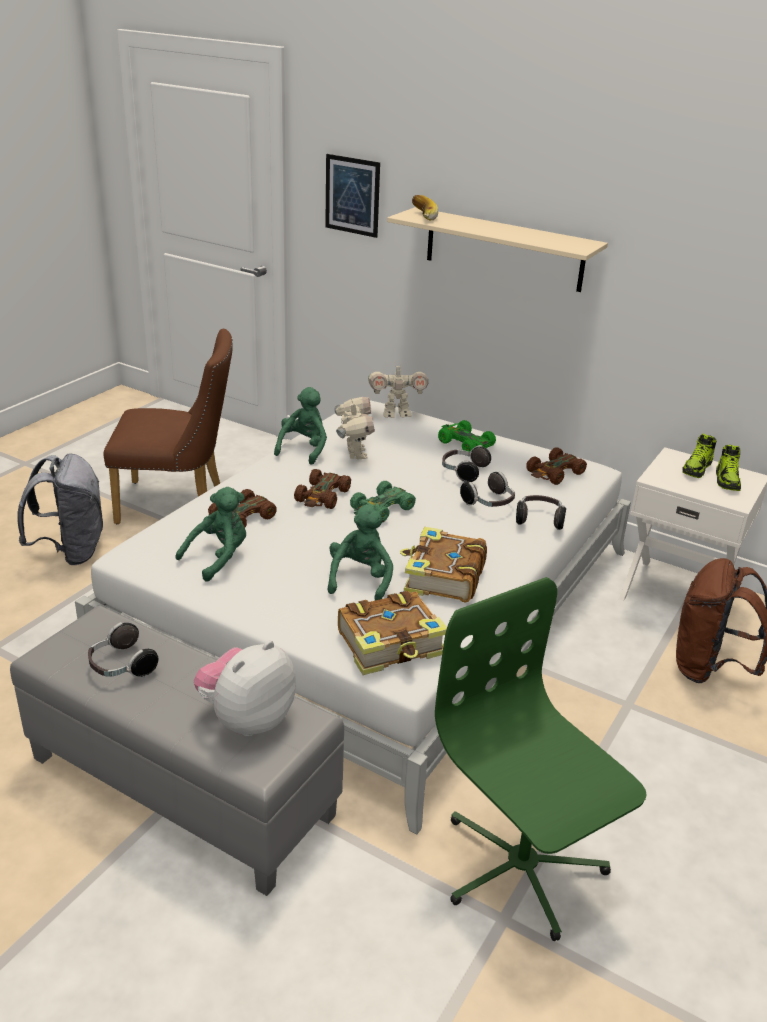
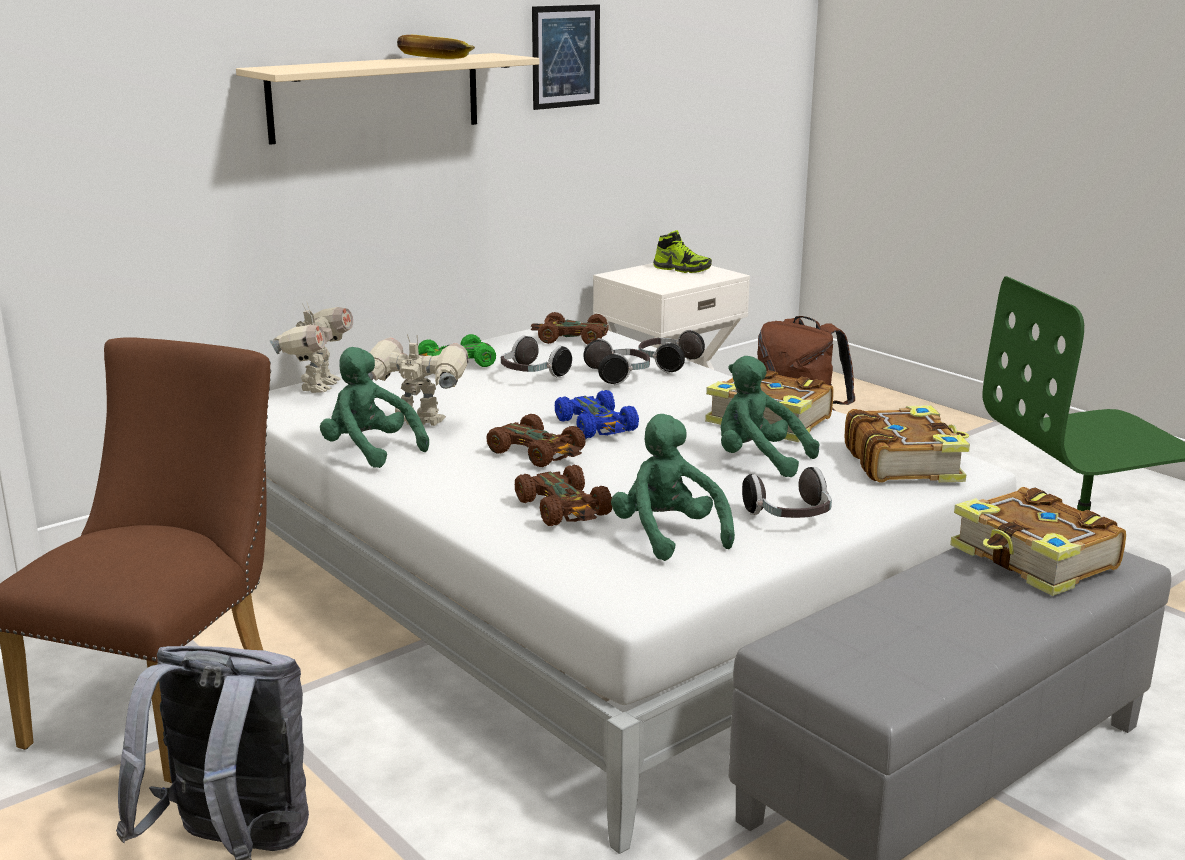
camera: 70 degrees left, 10 degrees down
(121, 666) = (918, 633): headphones -> headphones (790, 517)
(247, 719) = (1034, 560): plush toy -> book
(352, 195) = (119, 75): picture -> picture (565, 56)
(381, 509) = (597, 426): green toy car -> blue toy car
(420, 216) = (295, 68): banana -> banana (435, 59)
(554, 473) = (571, 338): brown toy car -> brown toy car turned 120 degrees clockwise
(697, 468) = (650, 273): shoe -> none

